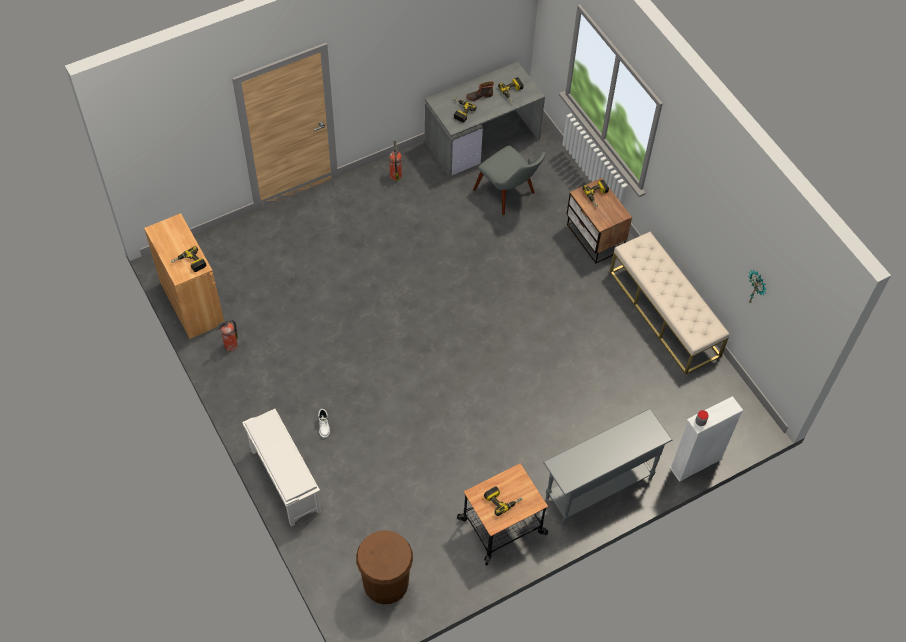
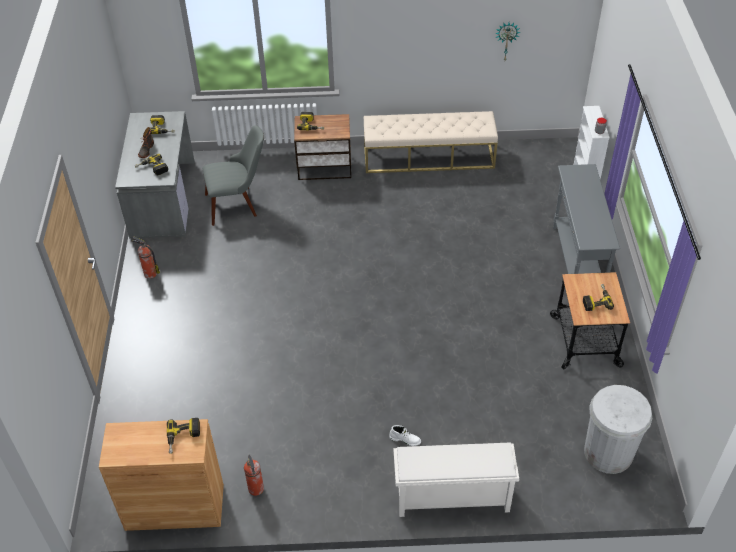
camera: 60 degrees left, 10 degrees down
(385, 583) = (608, 452): brown trash can -> white trash can

